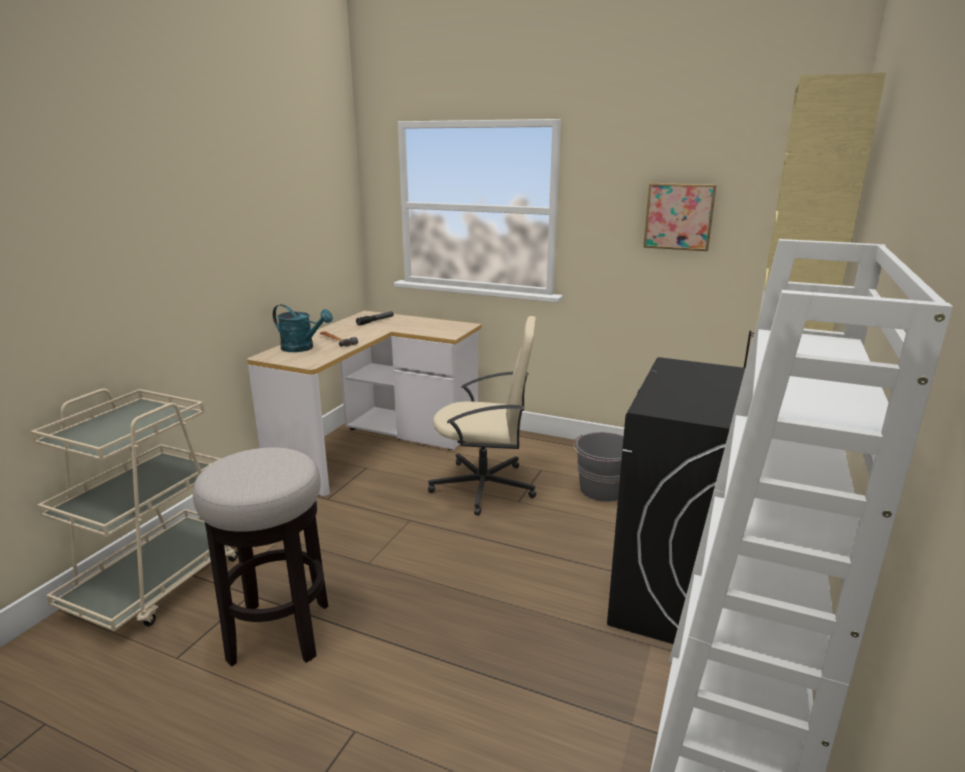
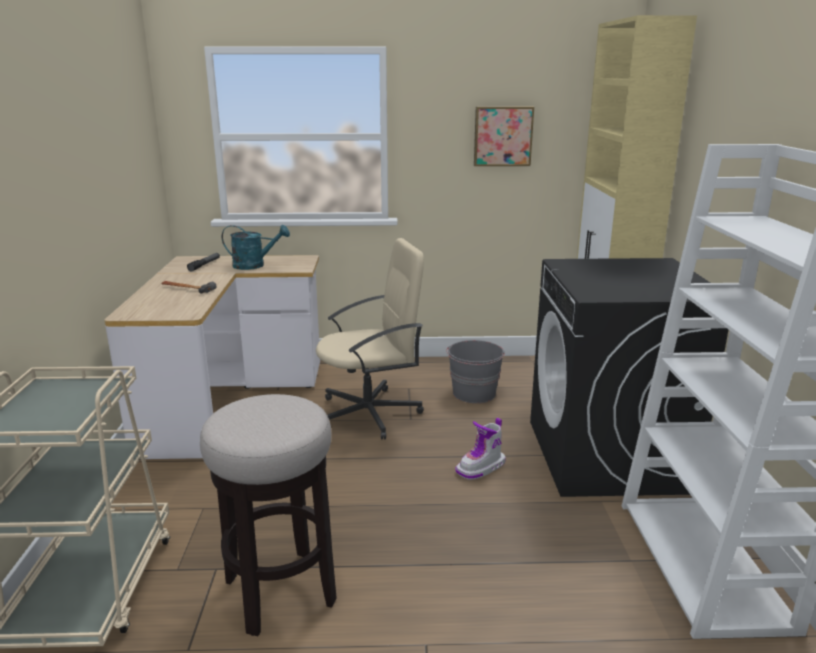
camera: 25 degrees left, 0 degrees up
(302, 348) = (158, 301): turquoise watering can -> turquoise watering can (255, 265)
(548, 570) = (481, 468): none -> boot

